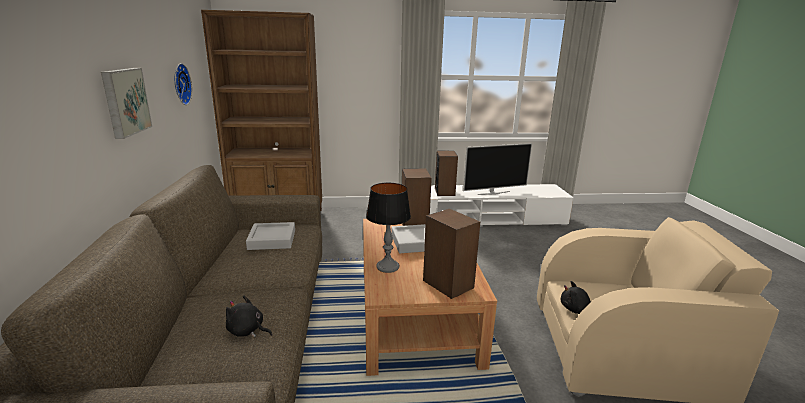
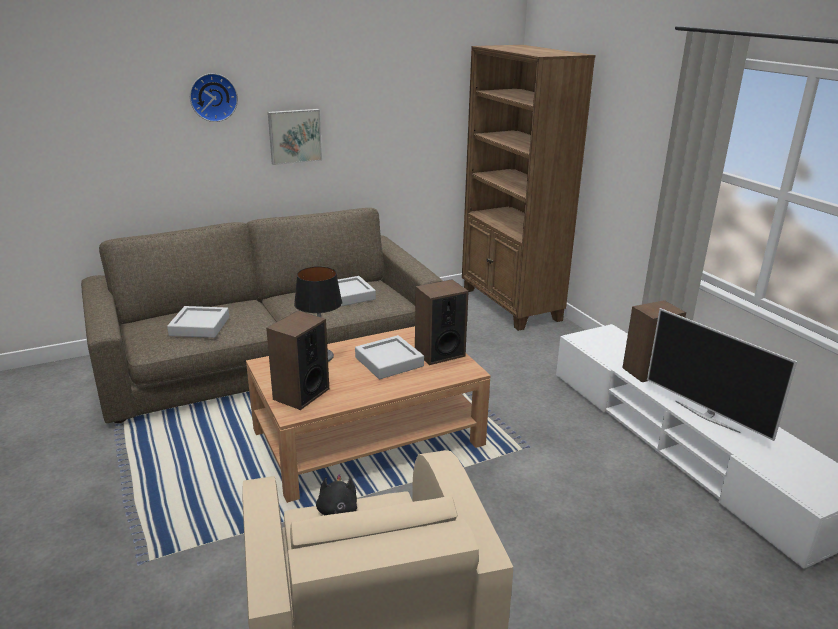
camera: 70 degrees right, 5 degrees up
(180, 84) = (402, 125): wall clock -> wall clock (213, 97)
(247, 331) = (199, 326): black plush toy -> grey tray

